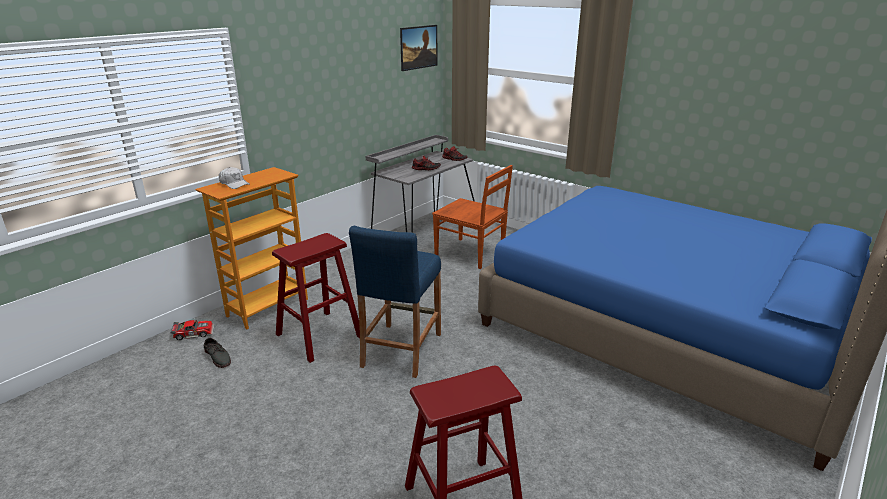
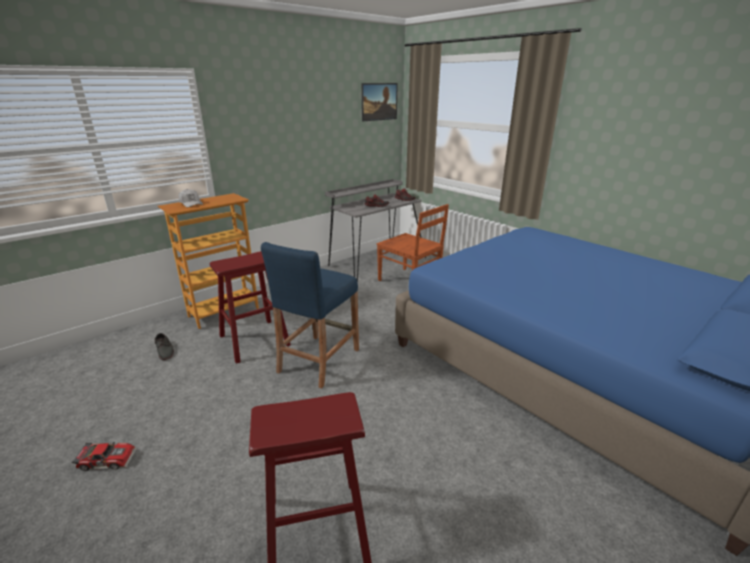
camera: 10 degrees right, 0 degrees up
(194, 333) = (157, 327): toy car -> toy car (108, 459)

